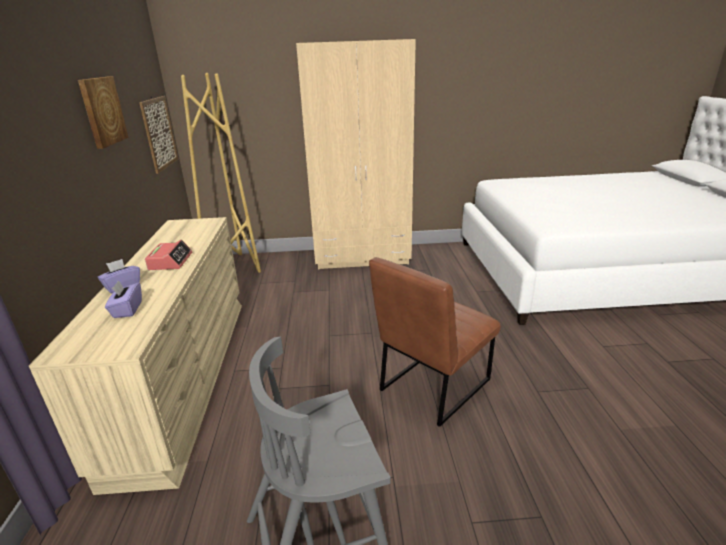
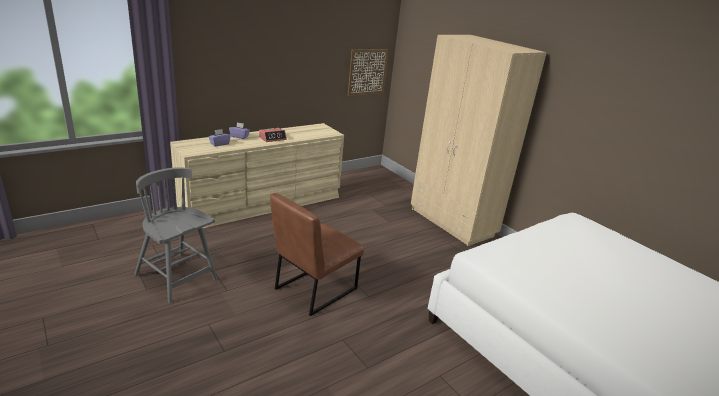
camera: 55 degrees right, 0 degrees up
(102, 111) = (306, 50): picture -> none
(236, 267) = (380, 180): yellow clothes rack -> none
(432, 386) = (314, 289): brown chair -> brown chair turned 60 degrees counterclockwise

